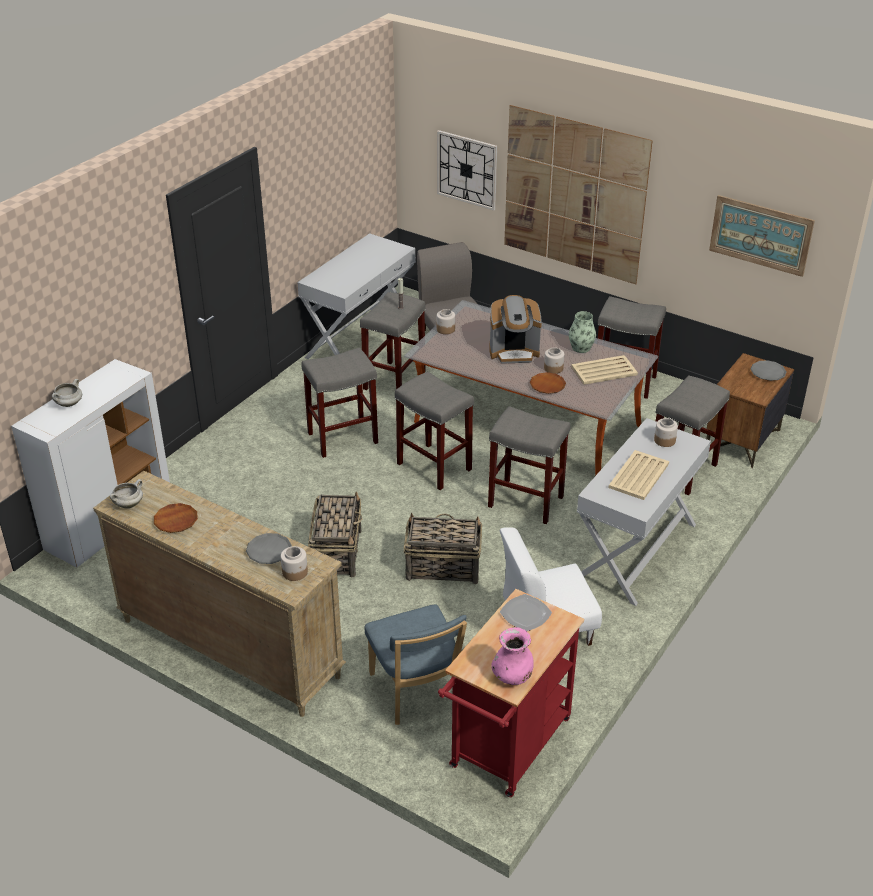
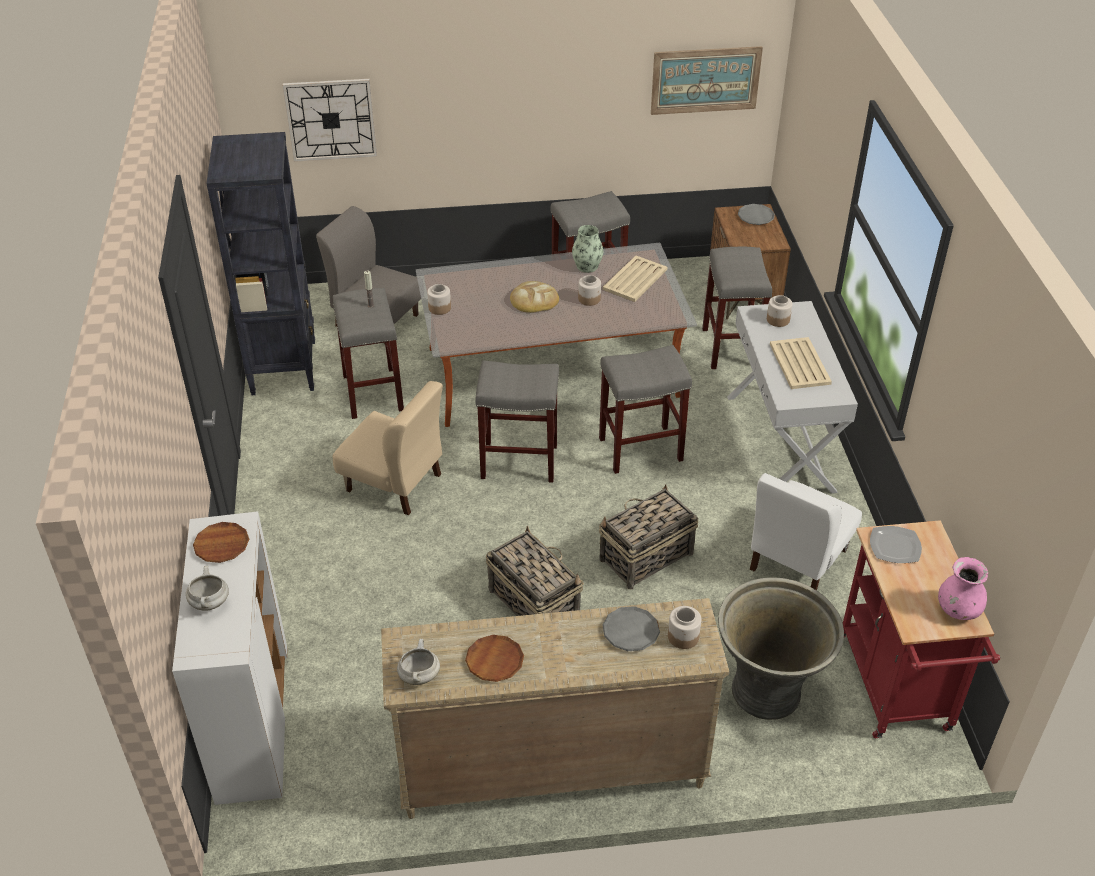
camera: 40 degrees left, 5 degrees up
(342, 438) = (394, 483): grey stool -> beige chair
(360, 340) = (284, 367): white console table -> black bookcase
(416, 693) = (768, 692): blue chair -> grey planter
(514, 352) = (534, 300): coffee machine -> bread
(547, 385) = (605, 318): brown plate -> brown plate (222, 545)
(574, 195) = (480, 105): picture -> none

